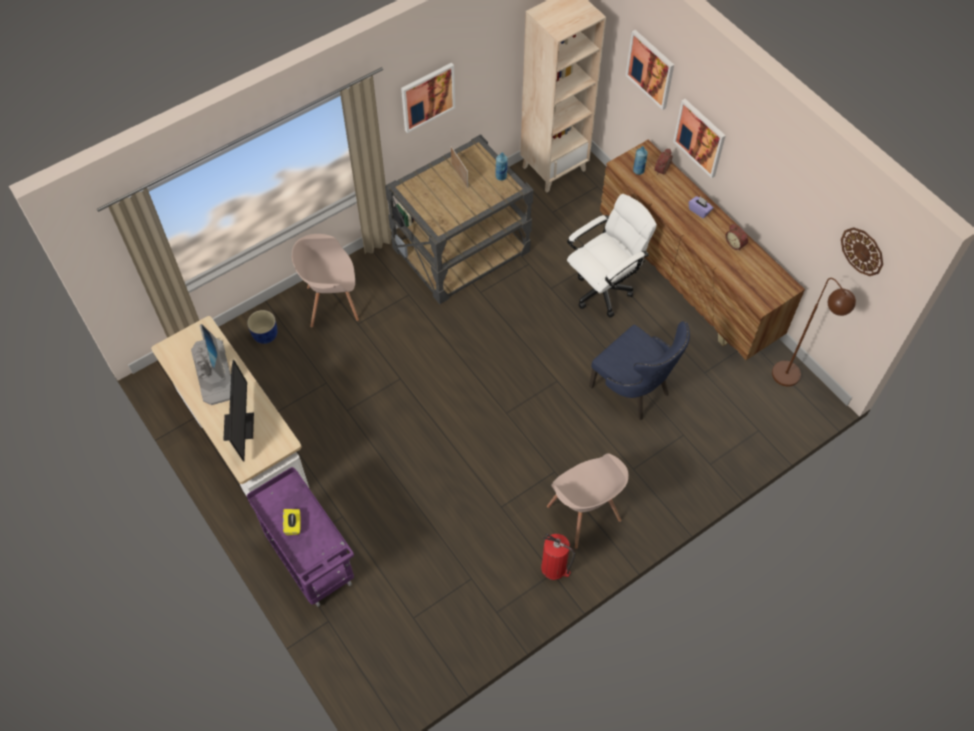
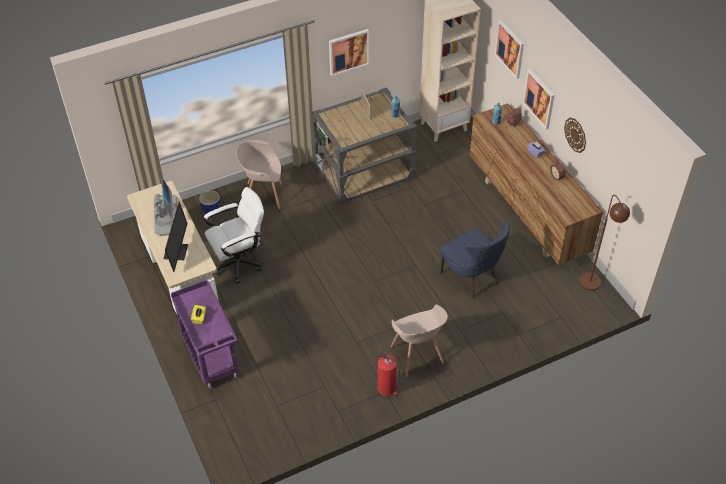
camera: 10 degrees right, 10 degrees down
(604, 290) = (464, 210): white office chair -> white office chair (240, 264)
(862, 251) = (636, 176): wall clock -> wall clock (575, 135)

